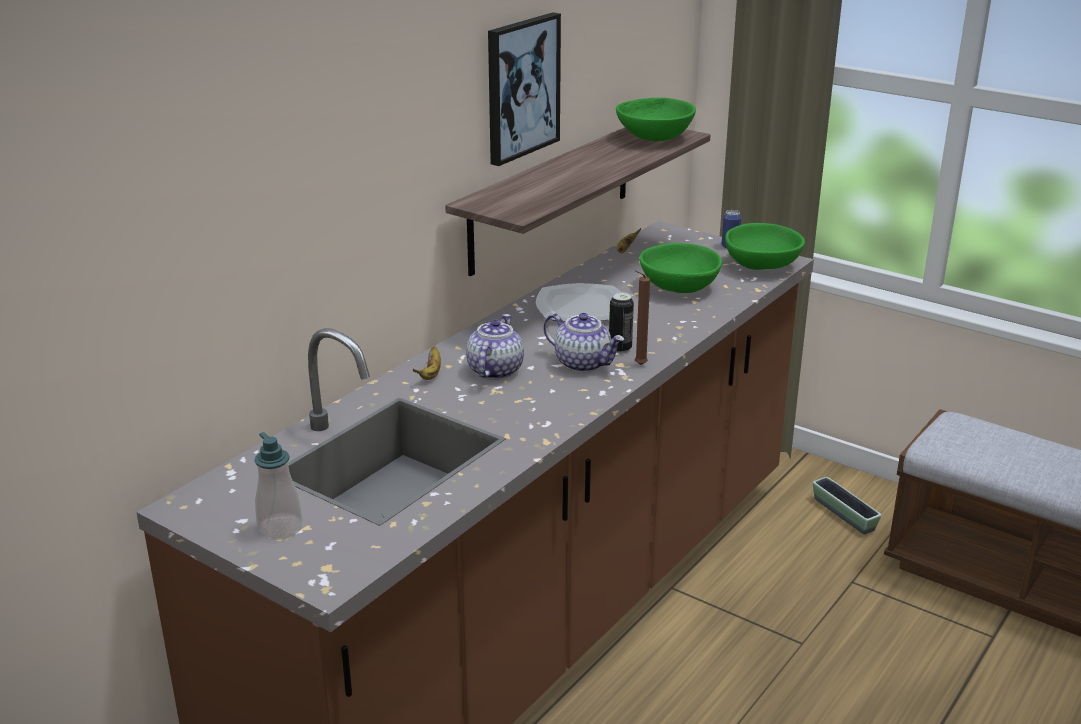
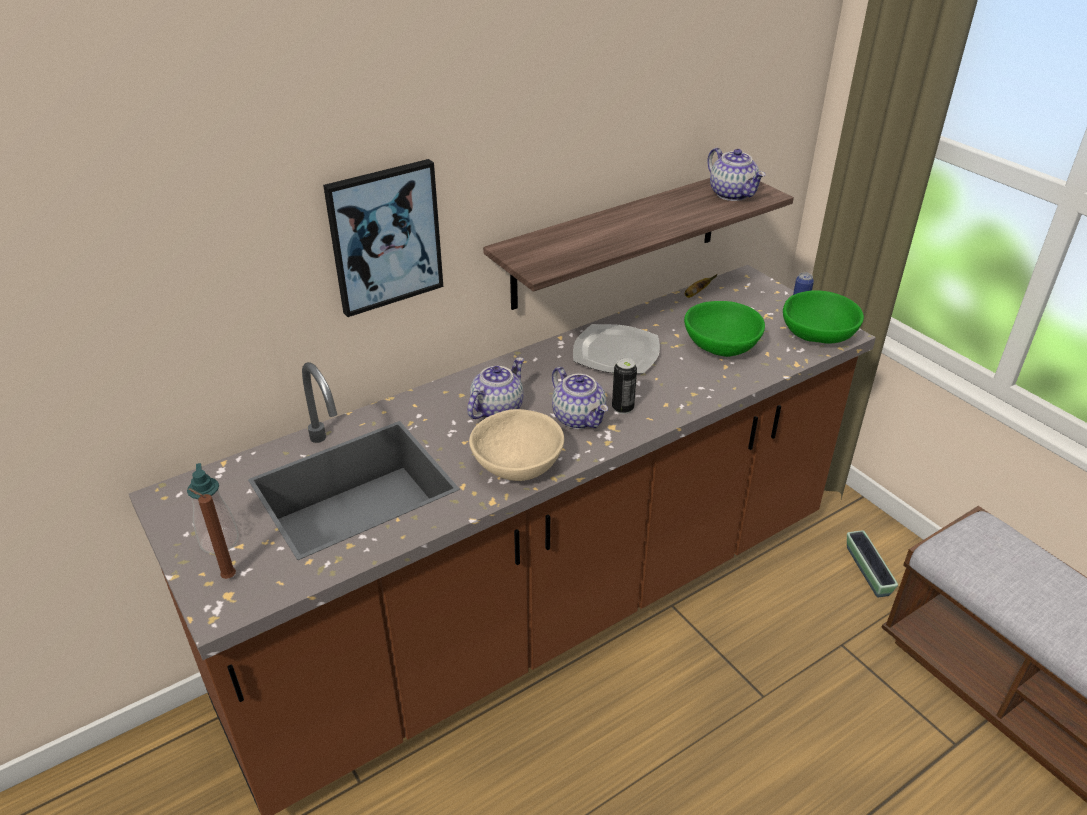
camera: 20 degrees right, 10 degrees up
(431, 373) = (441, 400): banana -> none
(521, 87) = (582, 139): picture -> picture (385, 237)
(548, 410) = (516, 465): none -> beige bowl
(638, 365) = (628, 431): brown candle -> brown candle (226, 577)
(653, 138) = (733, 194): green bowl -> teapot

